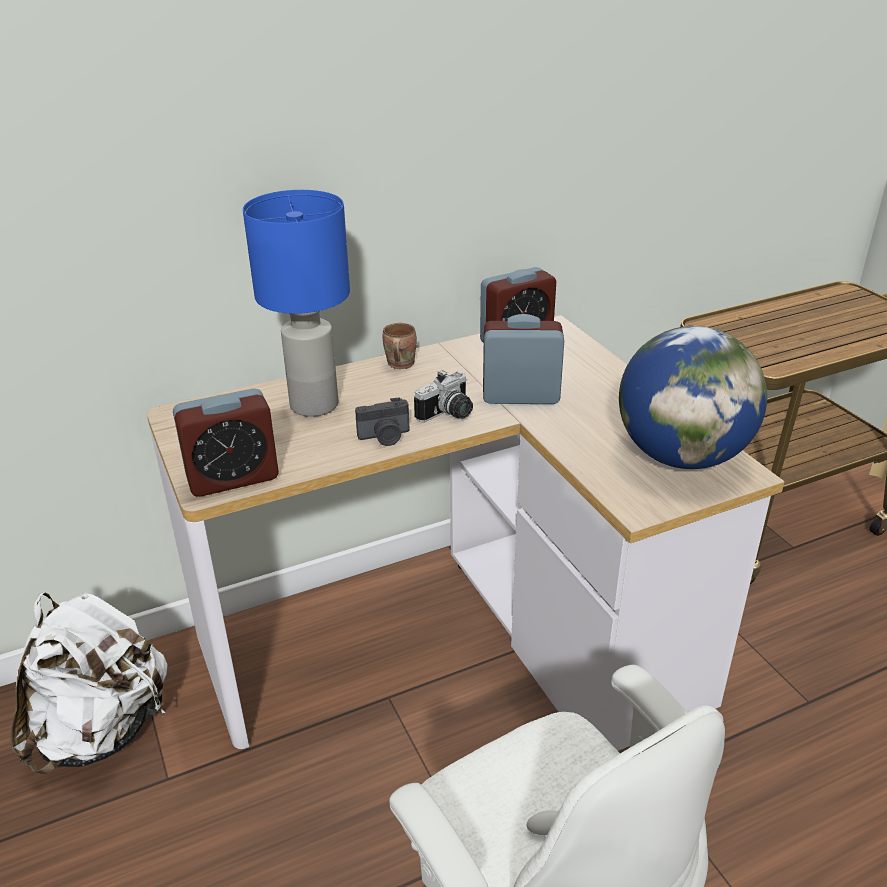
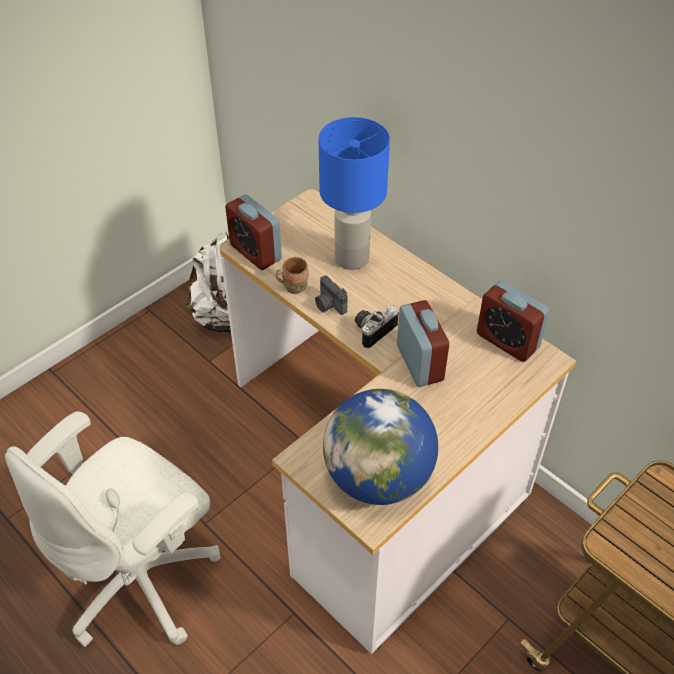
camera: 70 degrees right, 15 degrees up
(398, 364) = (429, 283): brown mug -> brown mug (293, 286)
(449, 415) = (372, 329): camera -> camera turned 105 degrees clockwise

